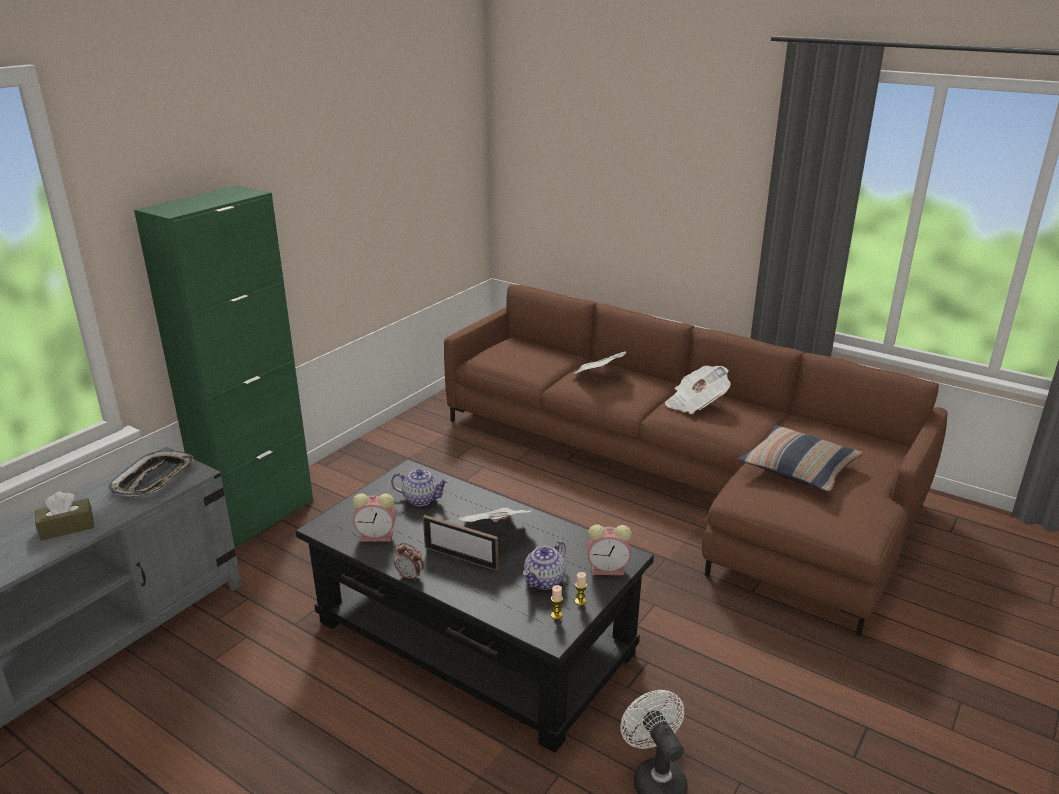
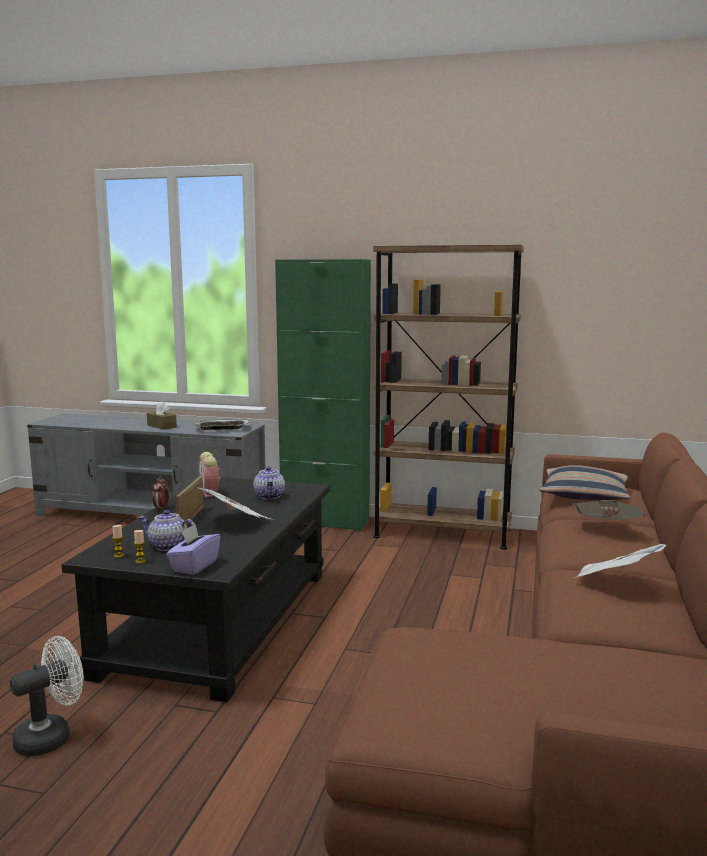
camera: 70 degrees right, 15 degrees down
(367, 457) = (442, 533): none -> brown bookcase
(609, 569) = (194, 566): alarm clock -> purple tissue box
(798, 468) = (519, 663): pillow -> pillow (584, 495)

